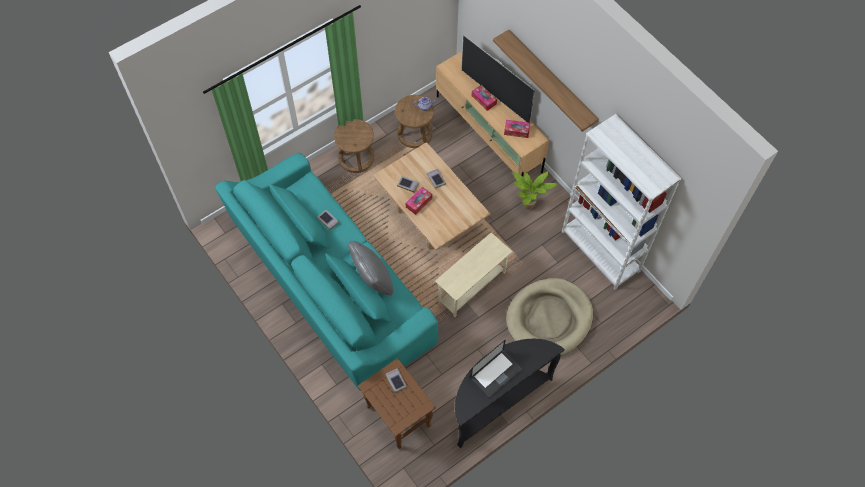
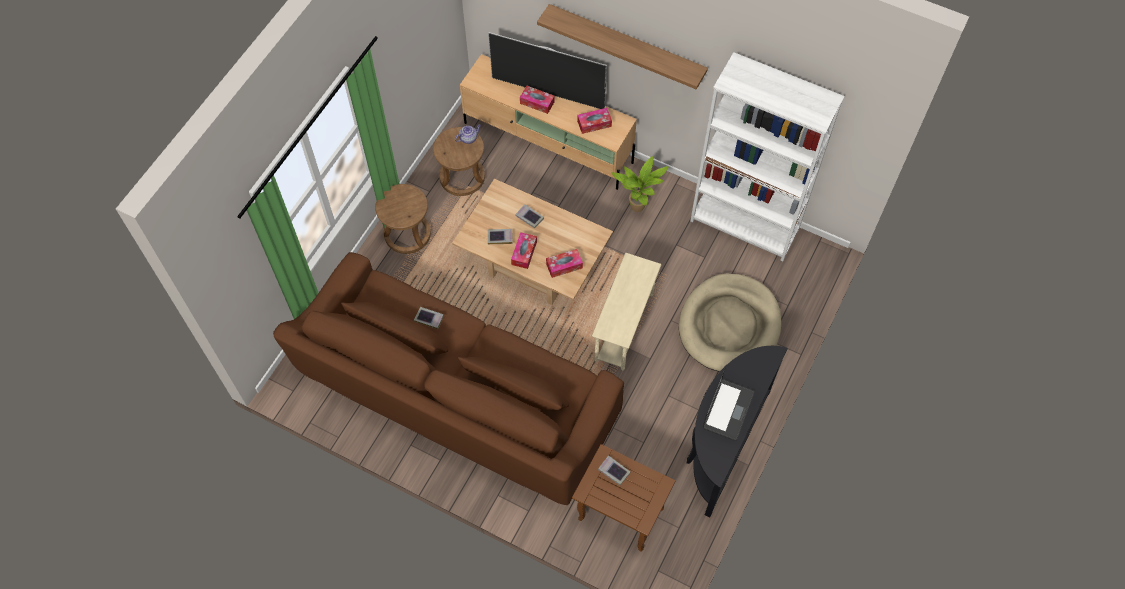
camera: 25 degrees left, 0 degrees up
(330, 284) = (456, 396): turquoise sofa -> brown sofa
(372, 279) = (520, 366): grey pillow -> none
(442, 223) = (564, 266): none -> tissue box

